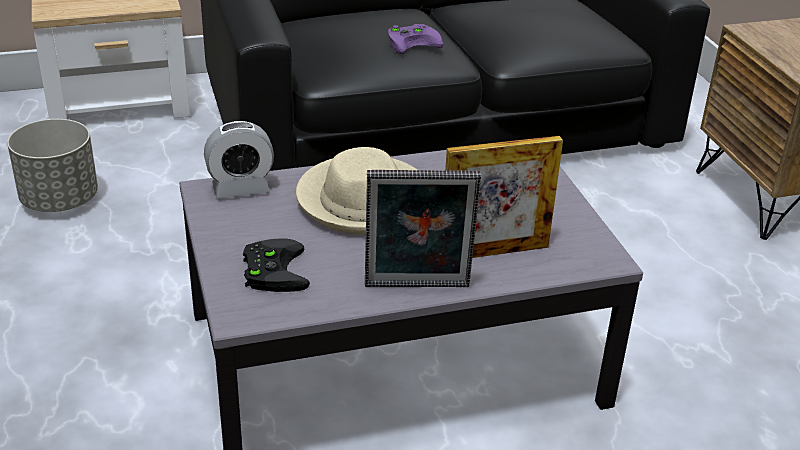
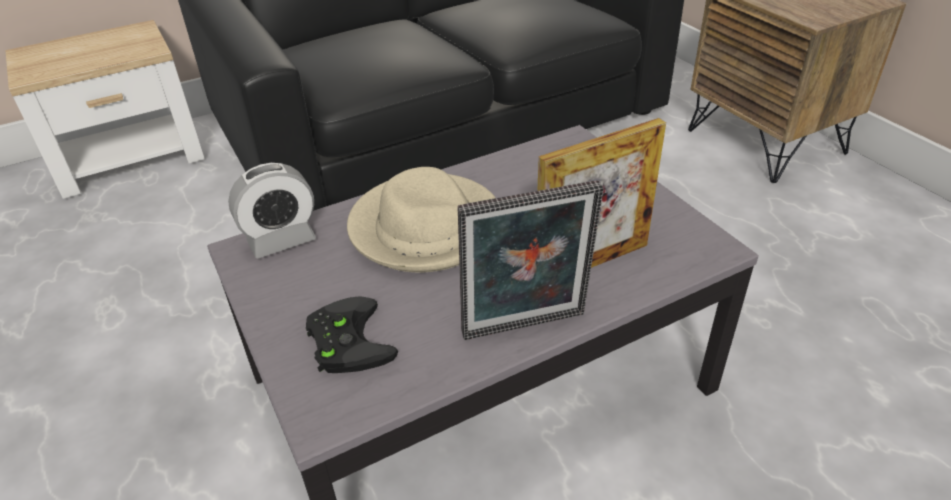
camera: 10 degrees left, 5 degrees up
(60, 200) = (83, 272): grey planter -> none
(413, 42) = (417, 48): purple game controller -> none

